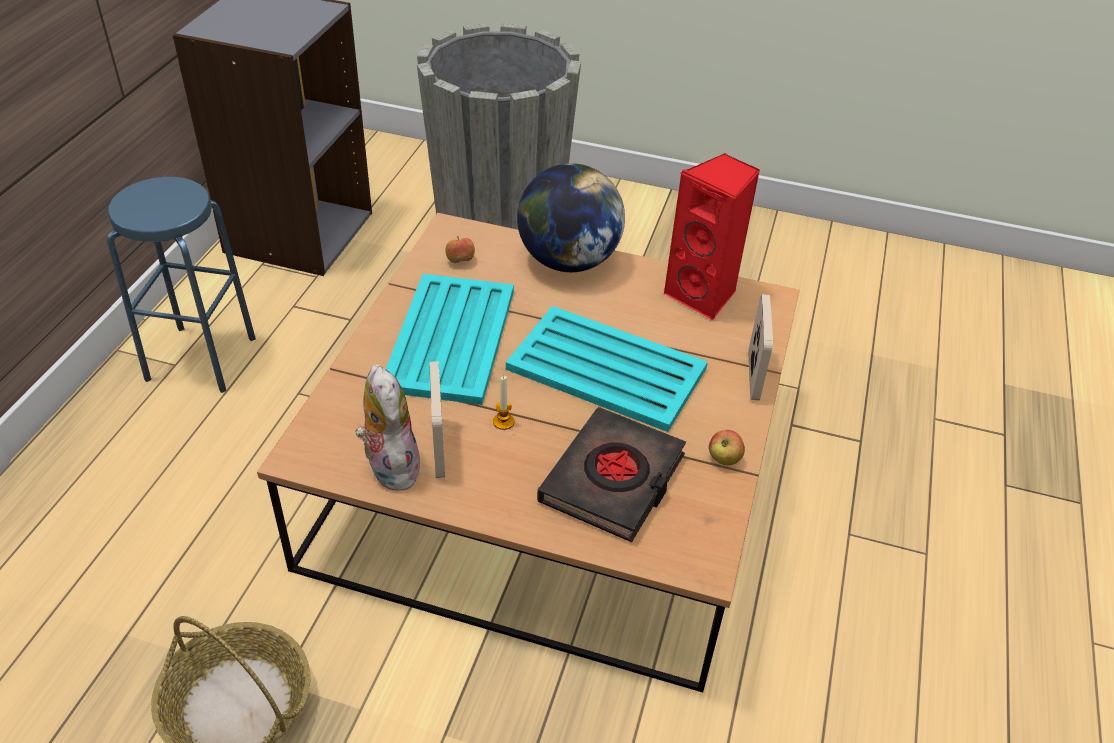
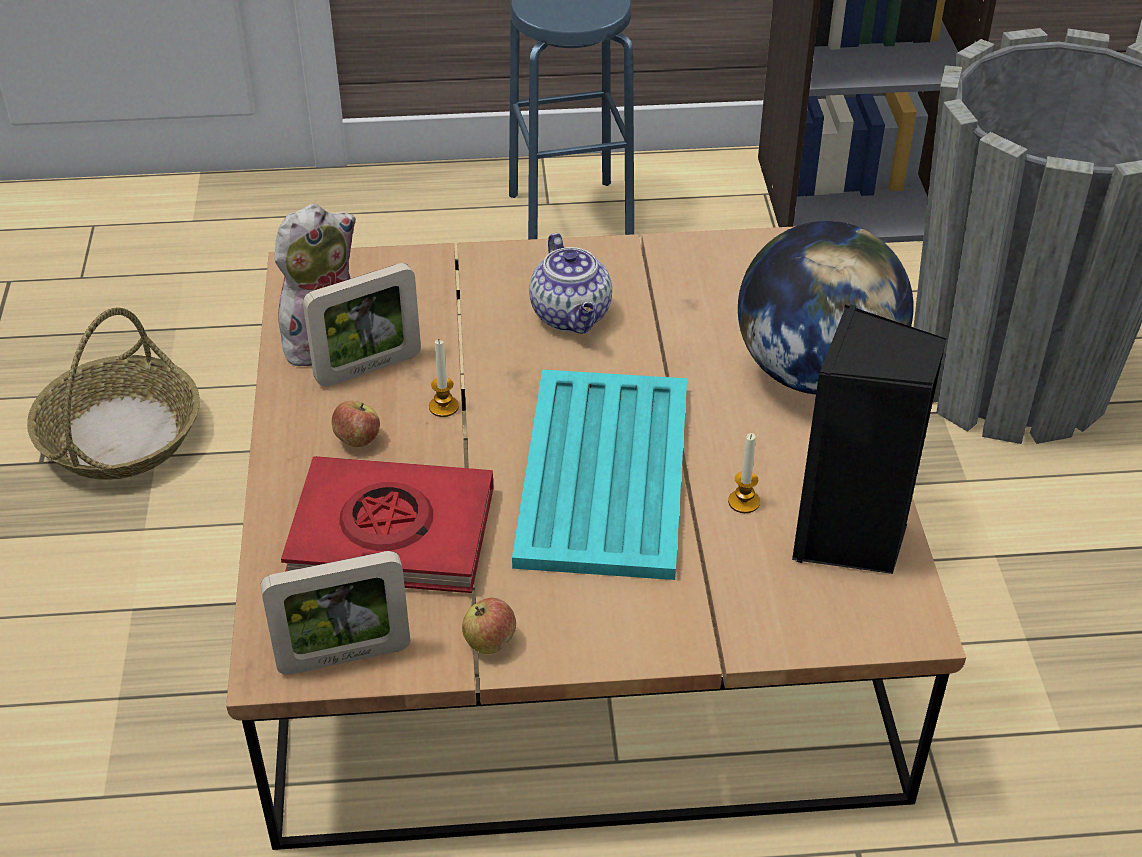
camera: 70 degrees right, 0 degrees up
(451, 337) = (572, 316): turquoise tray -> teapot
(460, 261) = (731, 276): apple -> apple (357, 440)
(613, 480) = (391, 535): black book -> red book
(658, 323) = (744, 502): none -> candle
(703, 295) = (850, 538): red speaker -> black speaker
(753, 376) = (693, 639): picture frame -> picture frame (344, 657)

